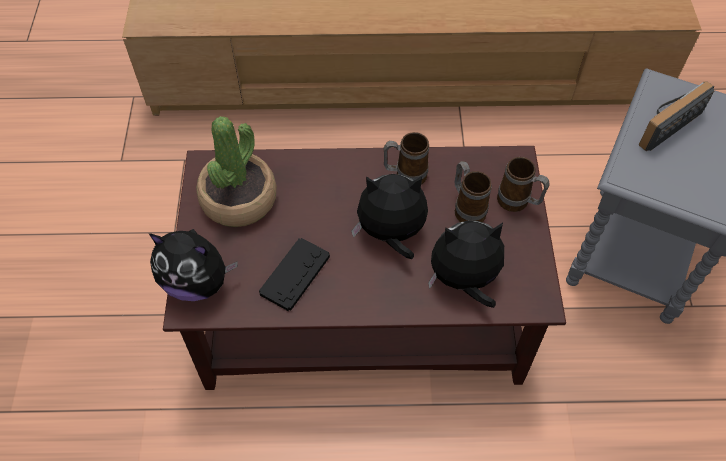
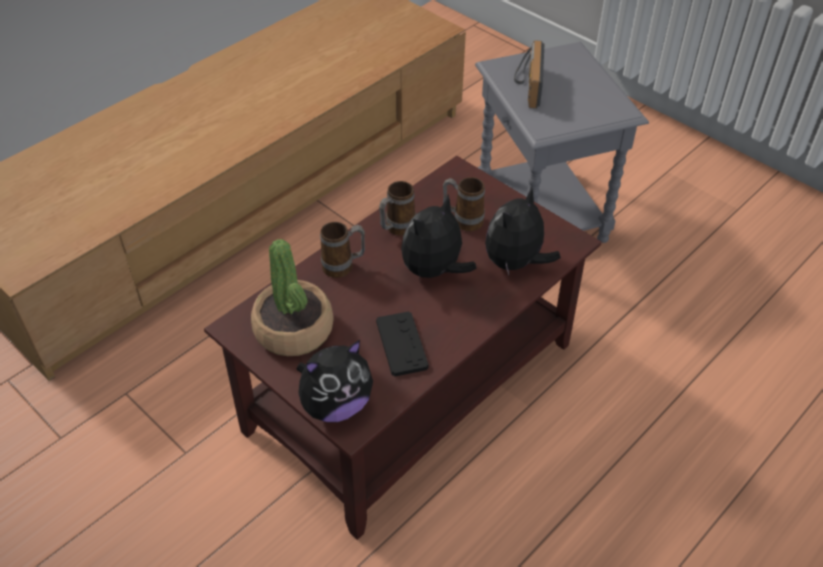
camera: 45 degrees left, 10 degrees down
(518, 203) = (490, 195): mug -> mug (344, 267)

